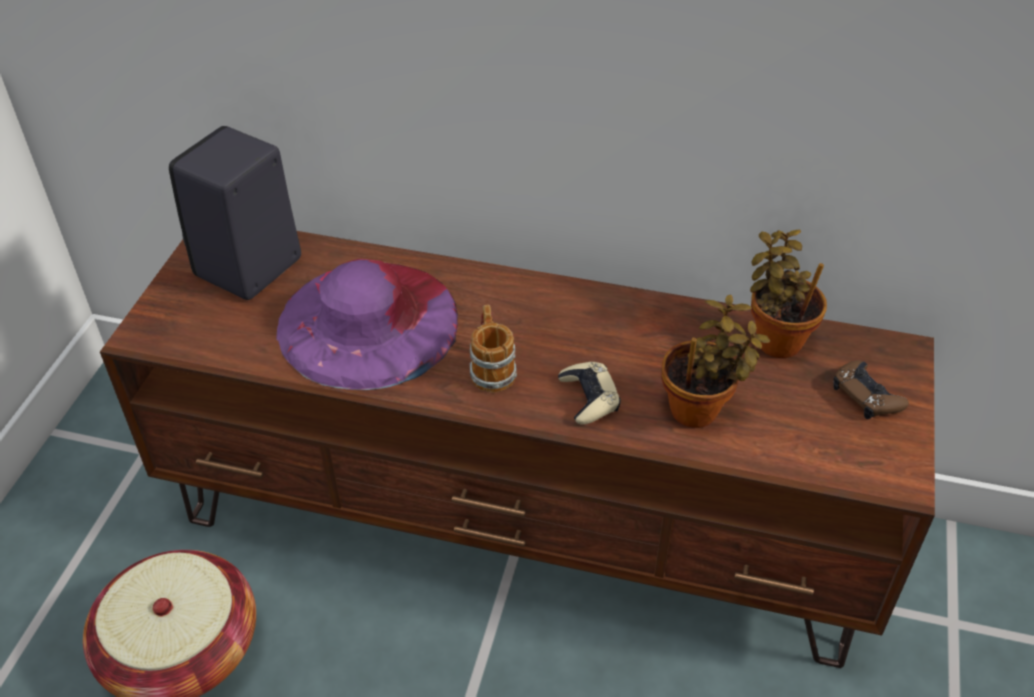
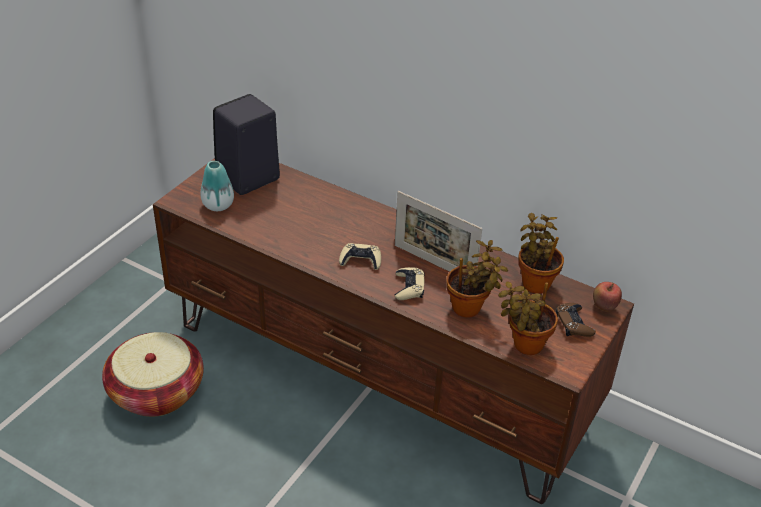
camera: 15 degrees right, 5 degrees down
(215, 327) = (218, 205): none -> vase
(368, 323) = (302, 221): purple hat -> none
(491, 368) = (360, 260): mug -> beige game controller
(609, 345) = (434, 263): none -> picture frame
(812, 452) = (524, 345): none -> potted plant
(895, 355) = (604, 307): none -> apple

